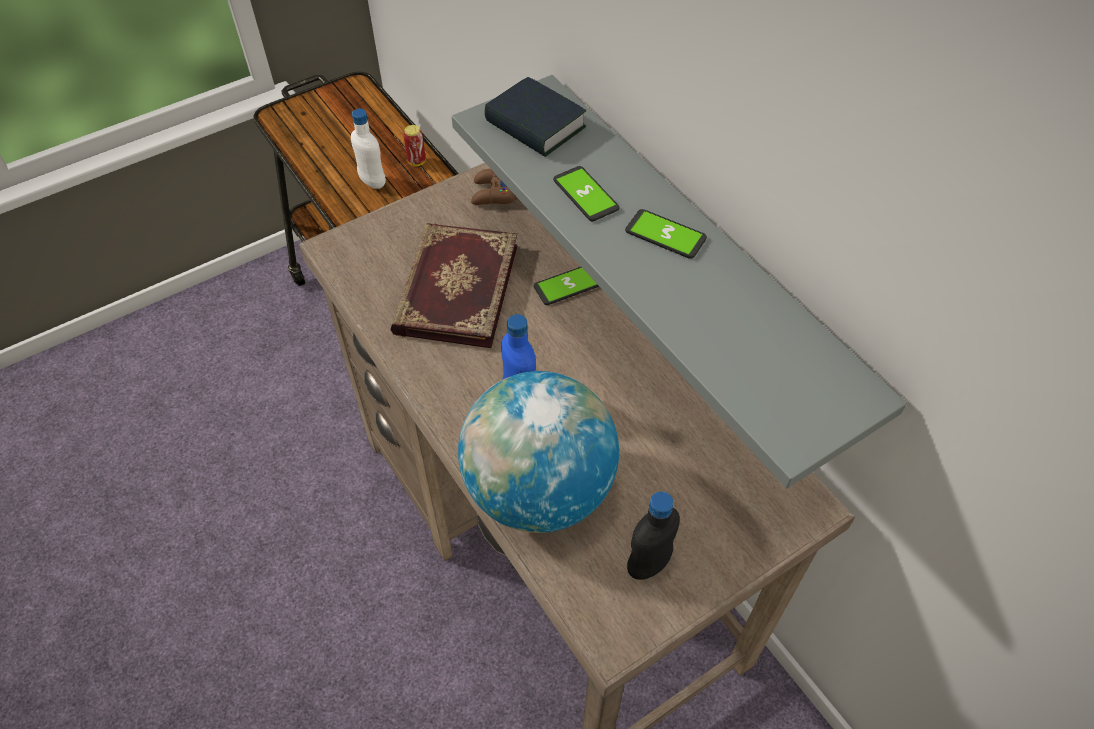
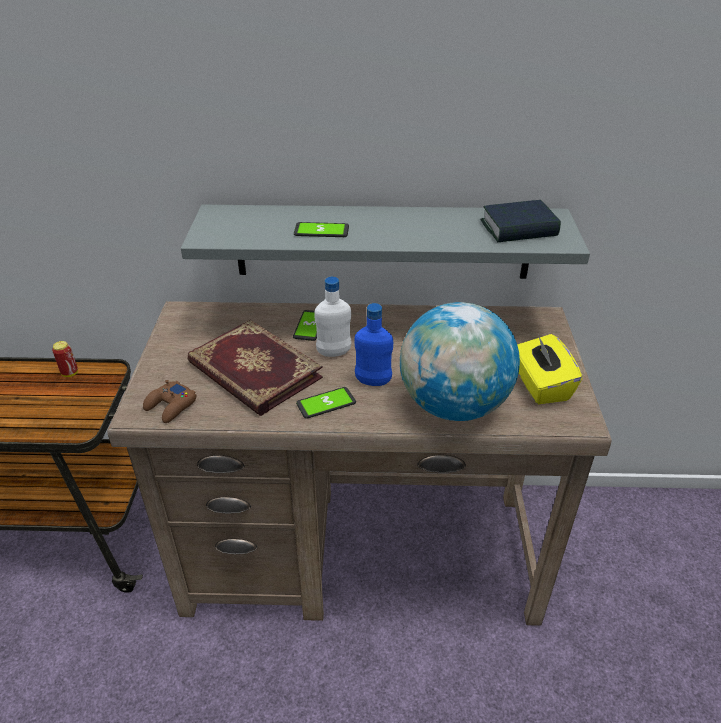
camera: 55 degrees left, 15 degrees down
(372, 182) = (54, 404): white bottle -> white bottle (334, 353)
(494, 193) = (194, 320): brown game controller -> brown game controller (171, 406)
(535, 125) = (238, 224): book -> book (519, 229)
(649, 563) = (540, 385): black bottle -> yellow tissue box
(665, 235) = (386, 221): phone -> phone (326, 403)

